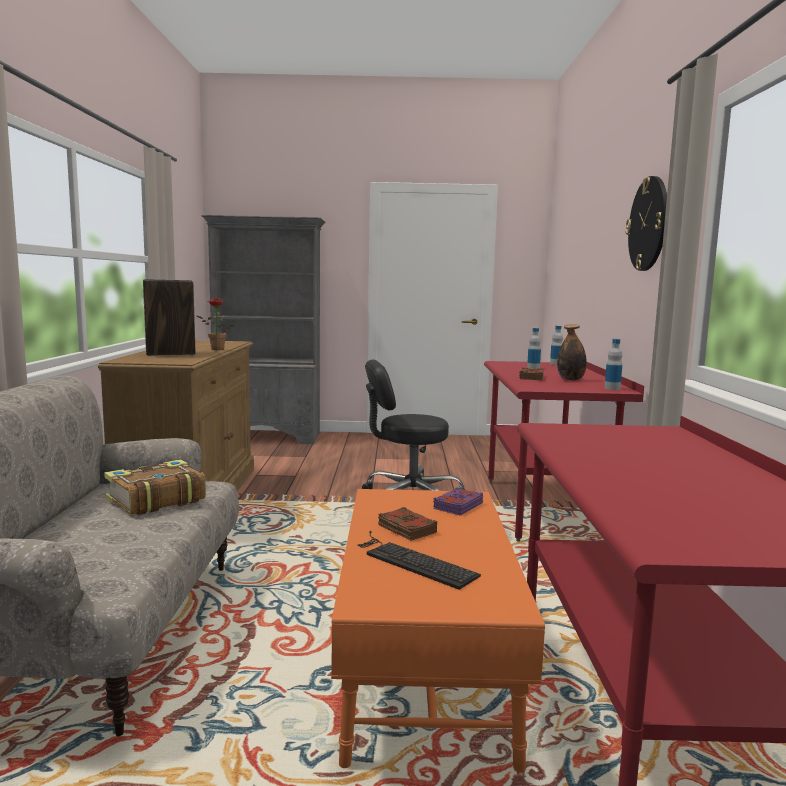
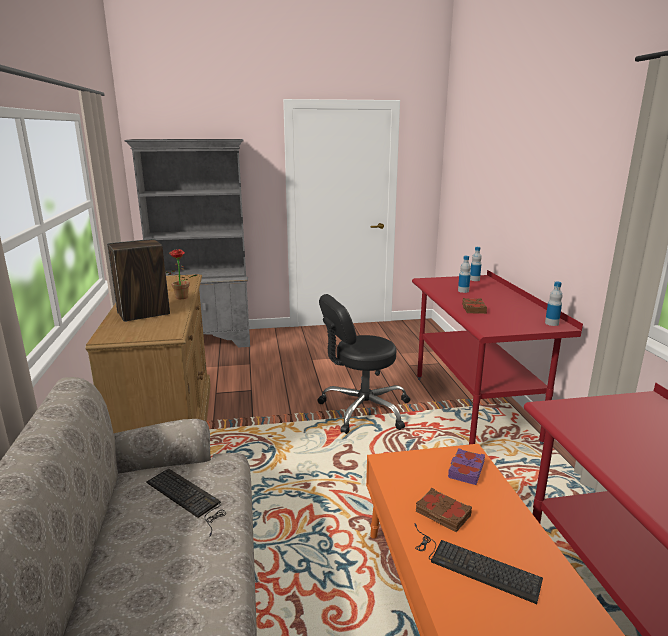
camera: 10 degrees left, 10 degrees up
(155, 500) = (188, 498): book -> keyboard
(570, 379) = (507, 309): bottle -> none
(648, 224) = (586, 177): wall clock -> none

